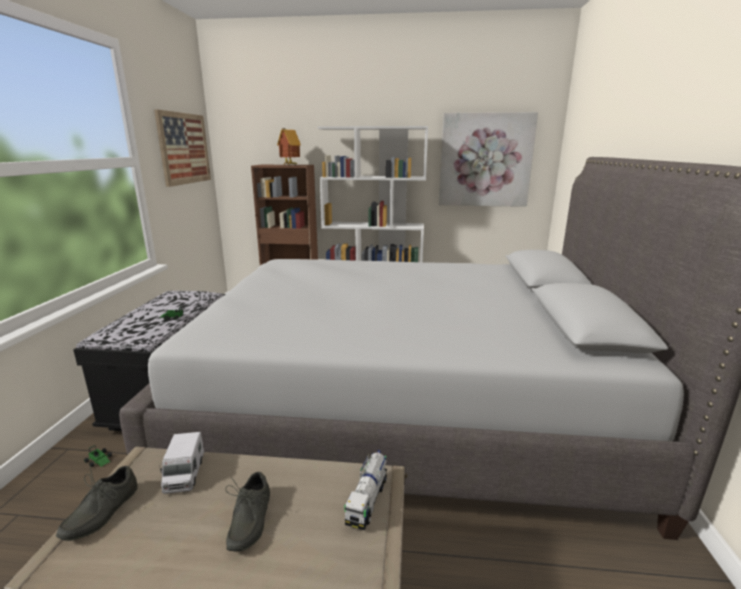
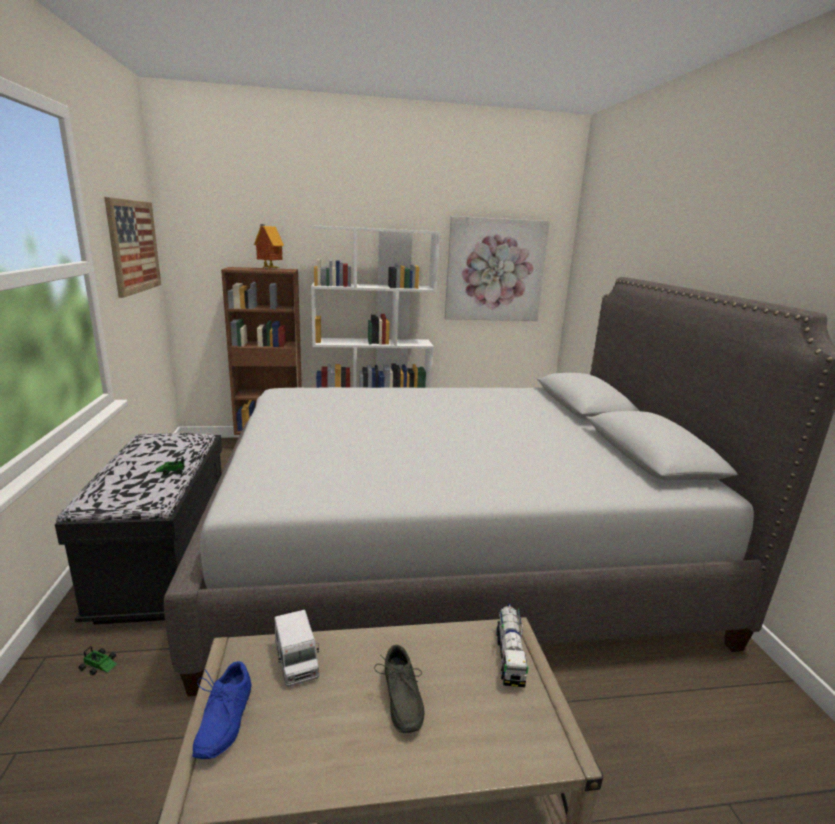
camera: 15 degrees left, 0 degrees up
(99, 512) = (221, 720): grey shoe -> blue shoe

